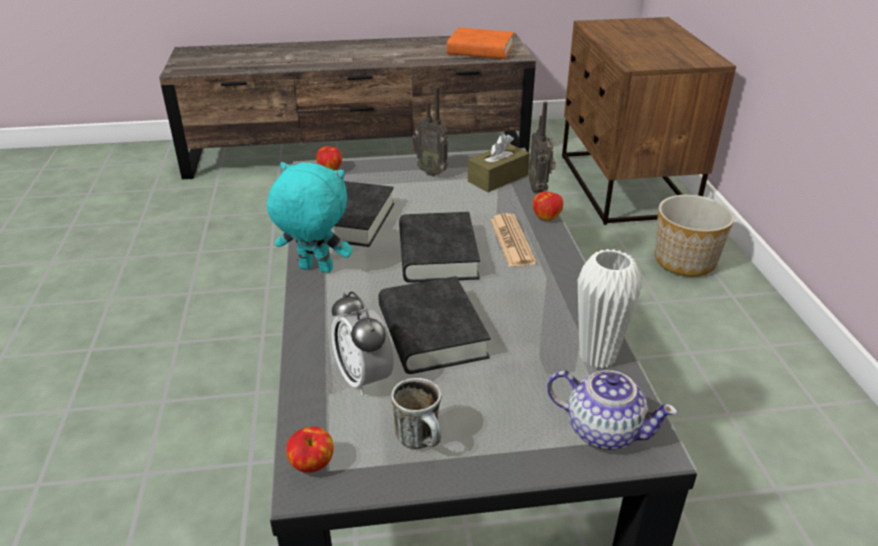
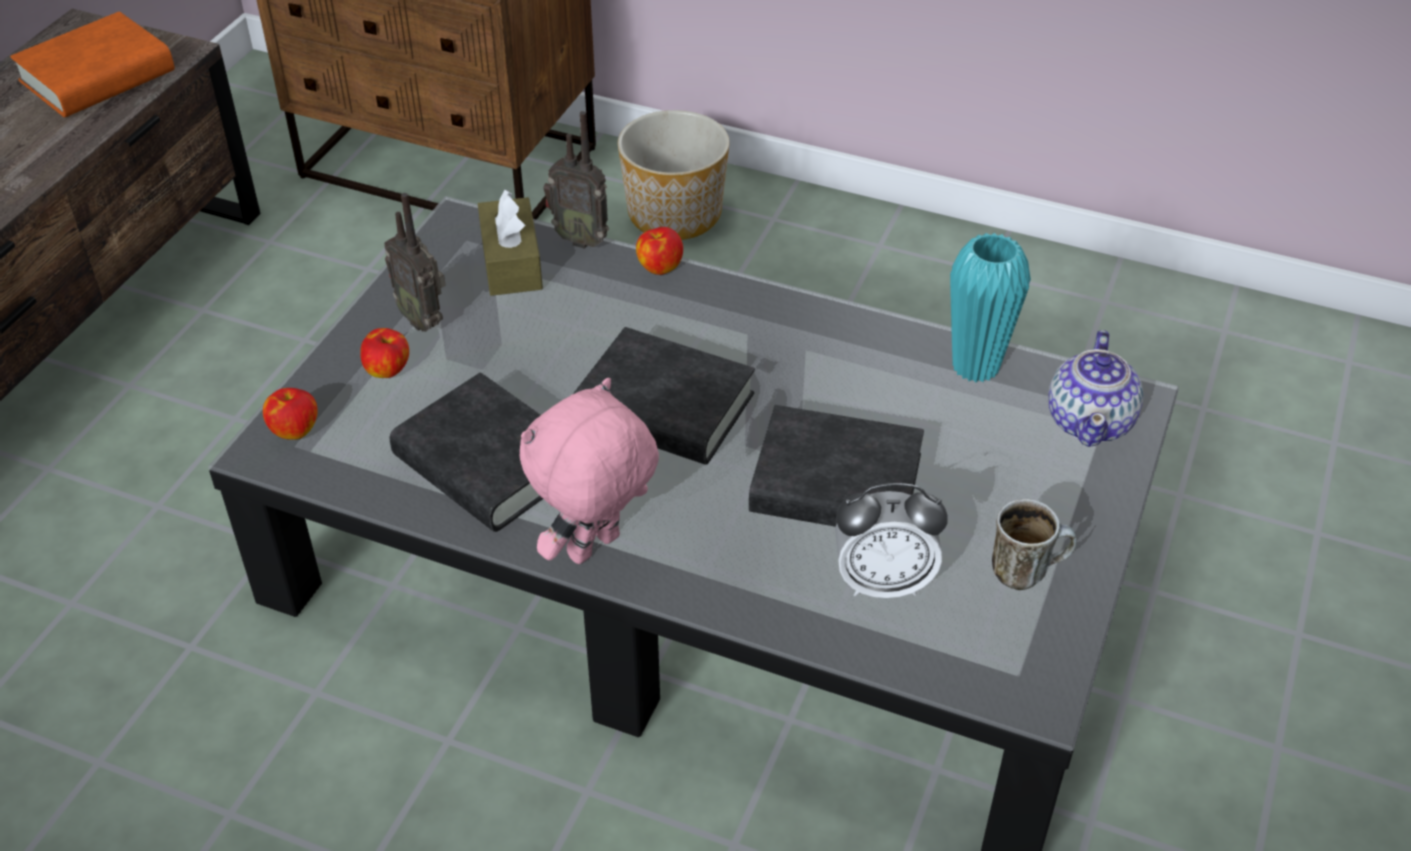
camera: 60 degrees left, 10 degrees up
(312, 465) = (1011, 683): apple -> apple (388, 370)
(314, 269) = (595, 549): turquoise plush toy -> pink plush toy
(432, 172) = (423, 319): radio -> radio turned 75 degrees clockwise
(511, 241) = (690, 325): newspaper -> none
(597, 356) = (975, 367): white vase -> turquoise vase
(603, 430) = (1090, 421): teapot -> teapot turned 135 degrees clockwise

